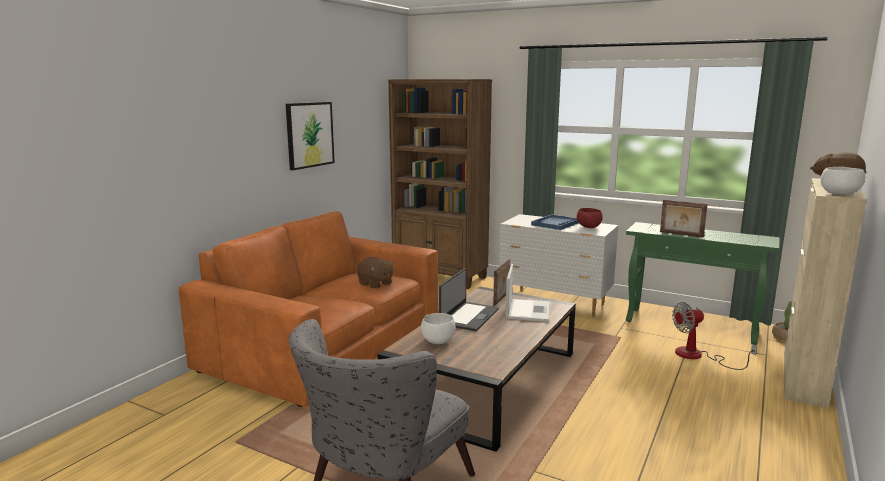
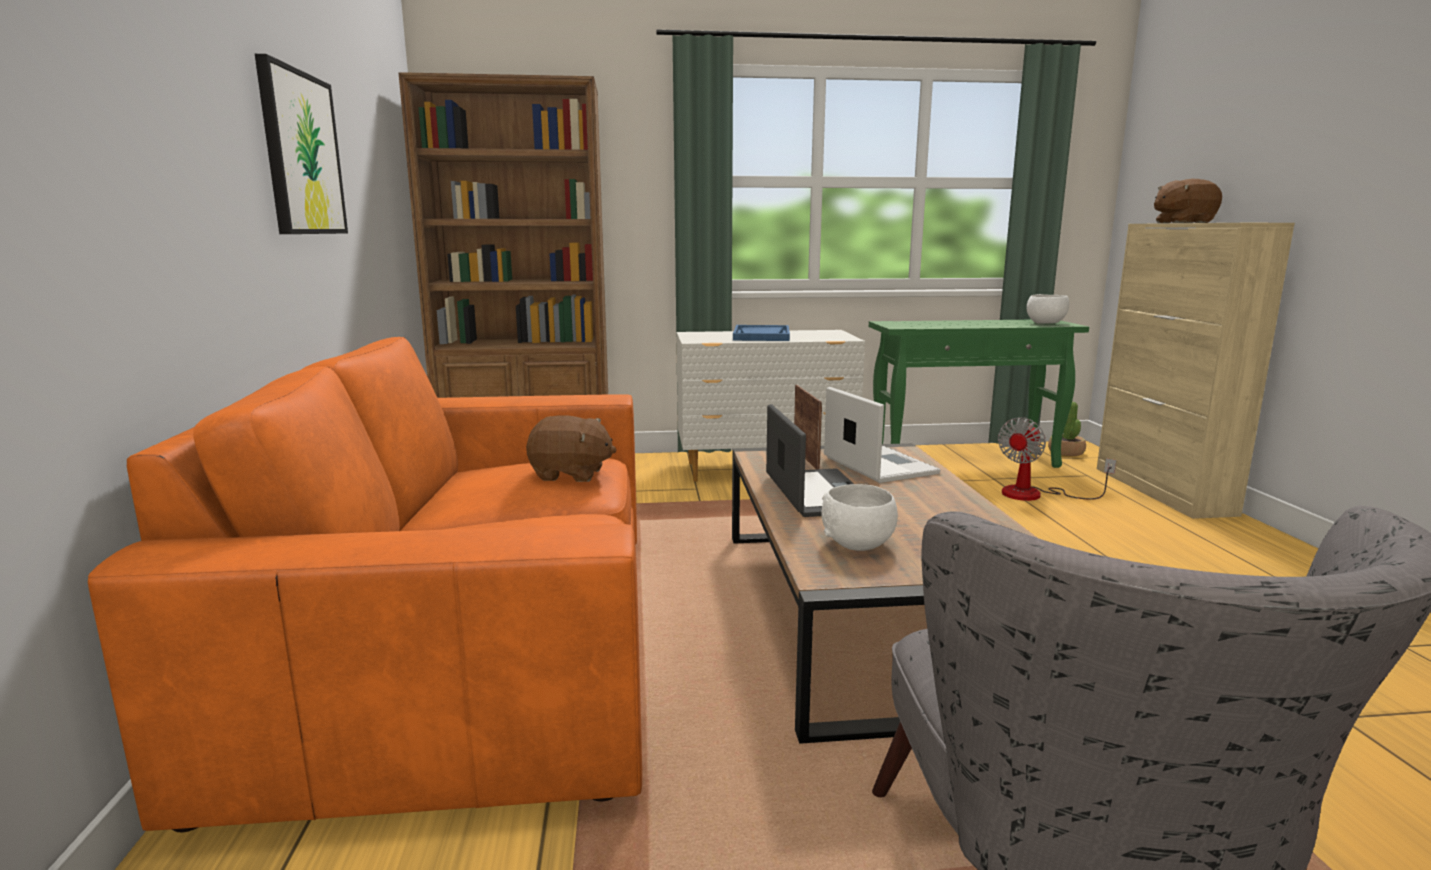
camera: 35 degrees left, 0 degrees up
(589, 227) = (814, 334): red bowl -> none
(681, 234) = (960, 326): picture frame -> none
(839, 194) = (1248, 222): white bowl -> white bowl (1045, 323)

